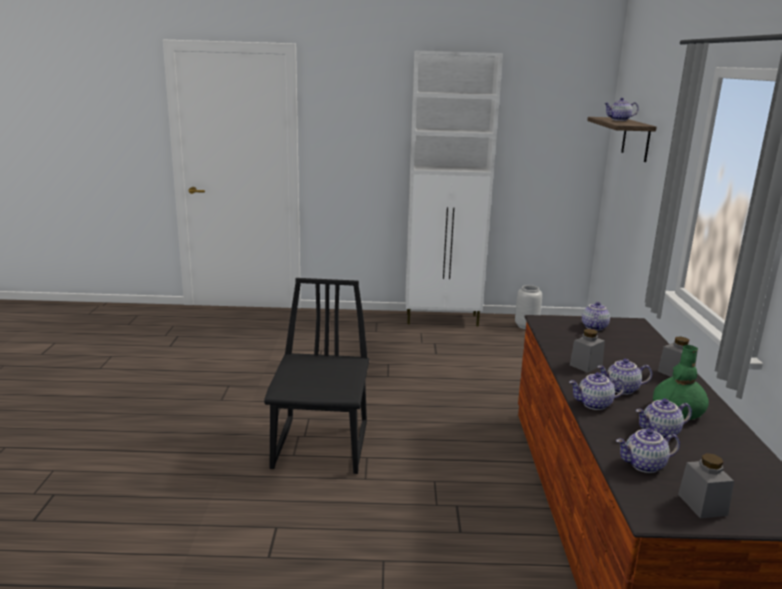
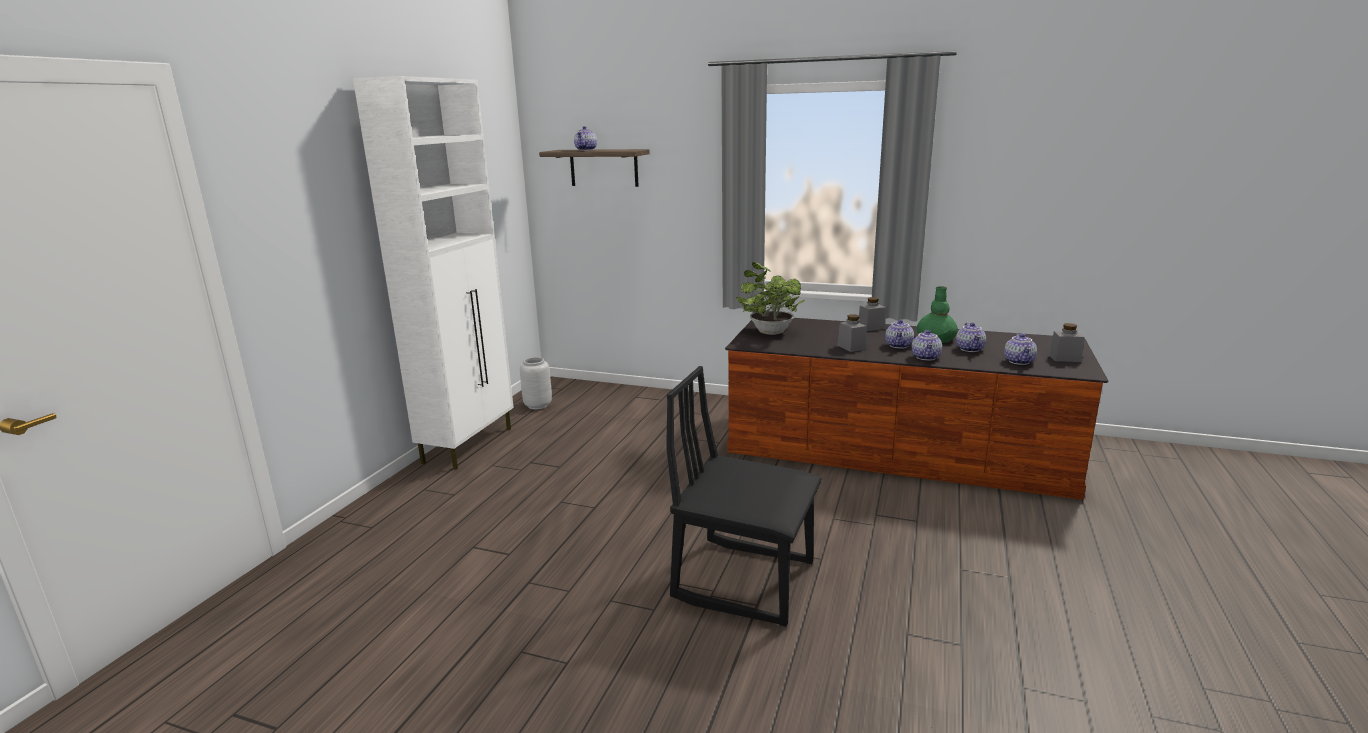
camera: 70 degrees left, 0 degrees up
(593, 327) = (769, 331): teapot -> potted plant

